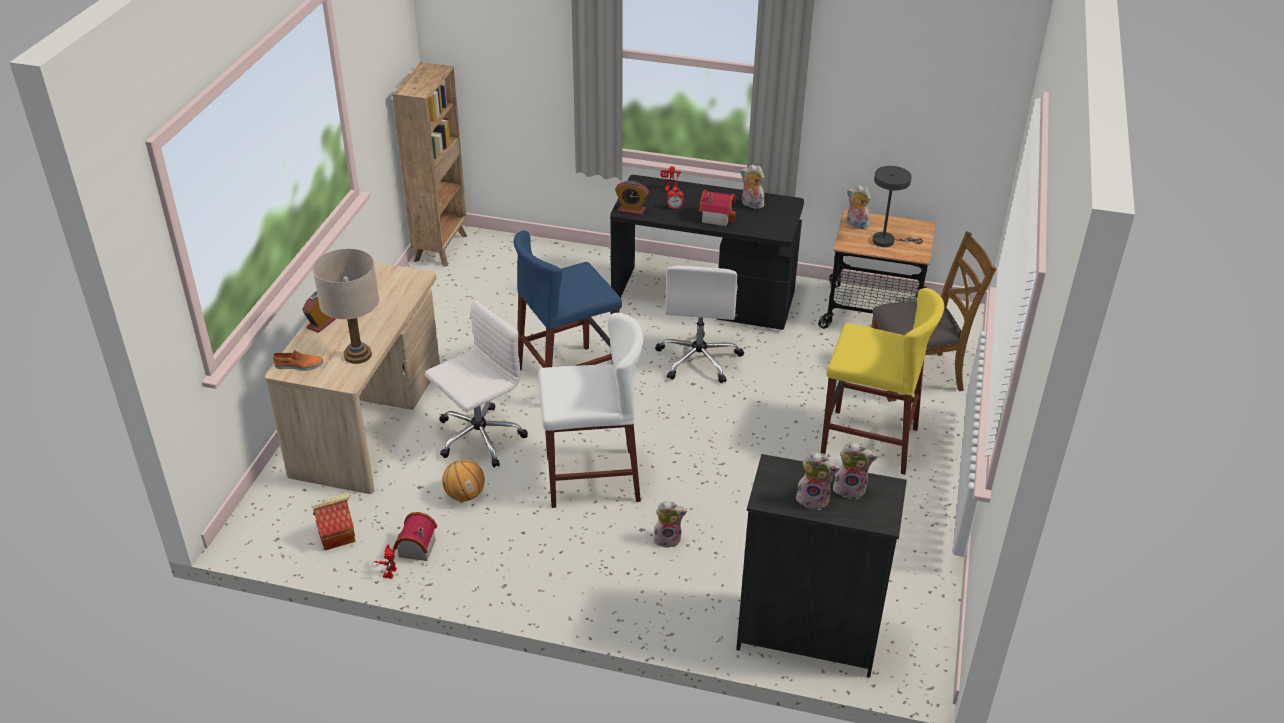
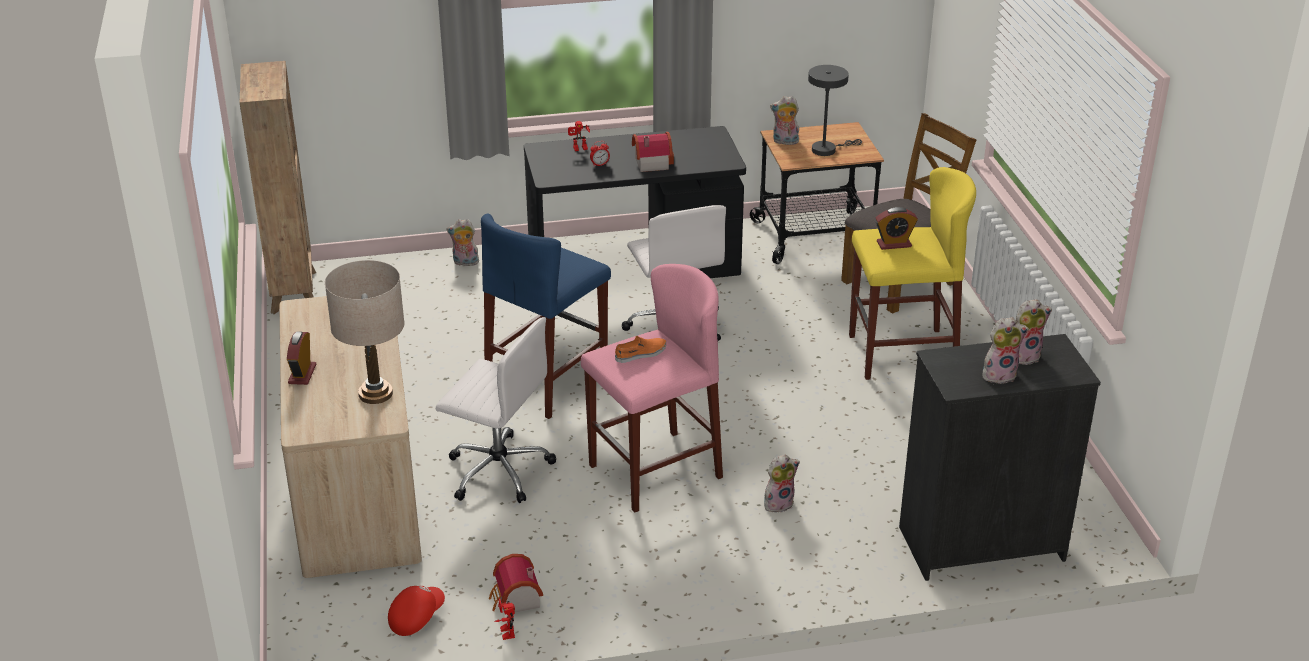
camera: 25 degrees left, 5 degrees down
(299, 365) = (314, 423): orange shoe -> orange shoe (641, 354)
(337, 536) = (416, 617): toy house -> red cap
(464, 495) = (529, 530): basketball -> none
(478, 438) = (497, 470): white office chair -> white office chair turned 90 degrees clockwise
(592, 478) = (655, 471): white stool -> pink stool
(631, 210) = (555, 177): alarm clock -> alarm clock (894, 244)
(751, 205) = (676, 143): plush toy -> plush toy (465, 263)

